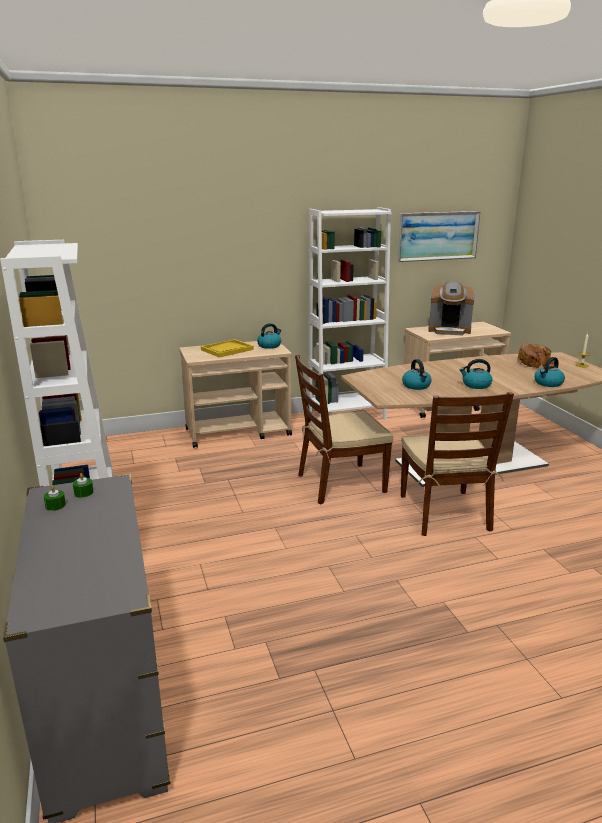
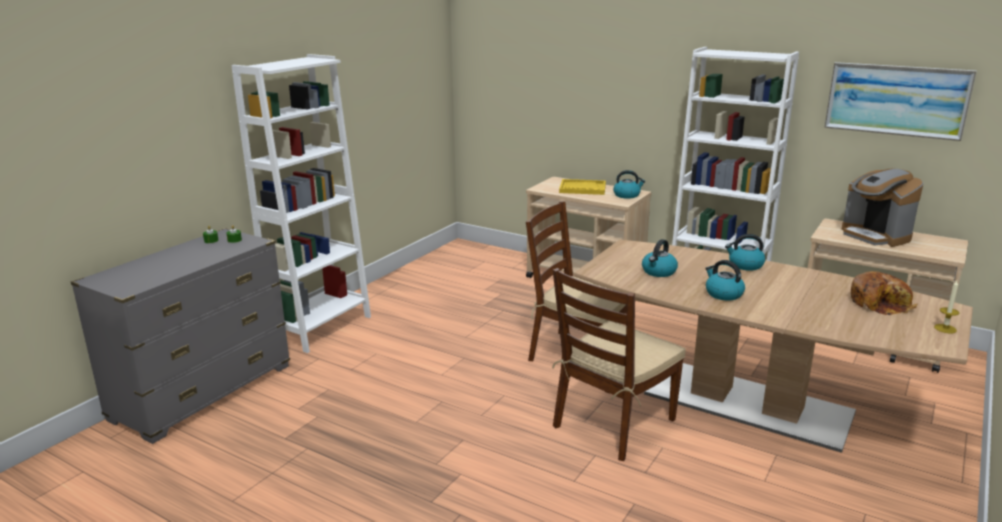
camera: 50 degrees right, 0 degrees up
(548, 383) = (819, 325): kettle -> kettle (745, 265)

